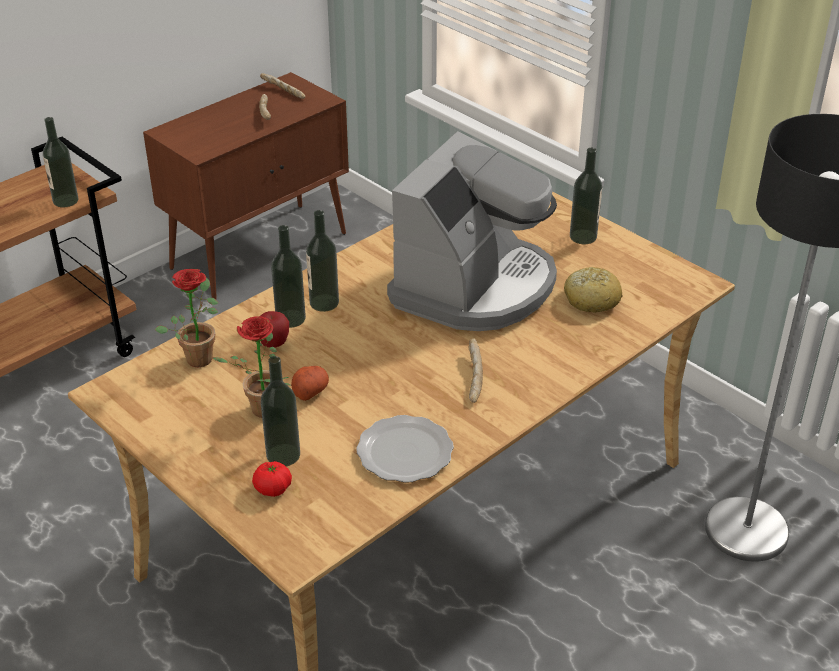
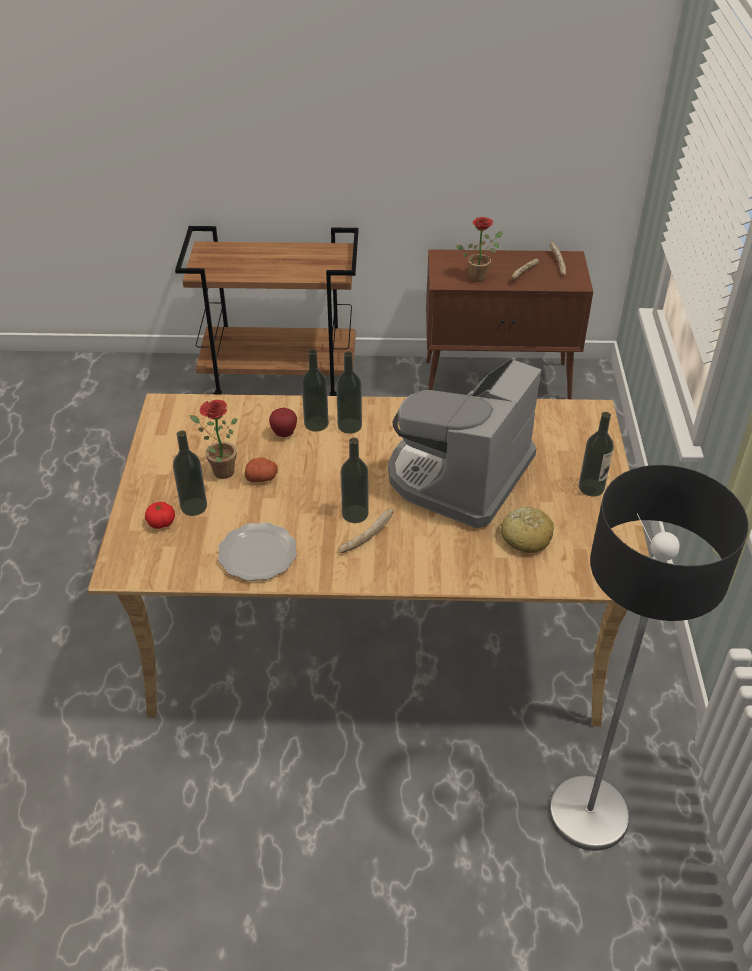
camera: 45 degrees right, 5 degrees up
(65, 200) = (317, 273): bottle -> bottle (355, 514)
(199, 355) = (236, 414): potted plant -> potted plant (479, 276)
(475, 286) = (459, 475): coffee machine -> coffee machine turned 135 degrees clockwise

